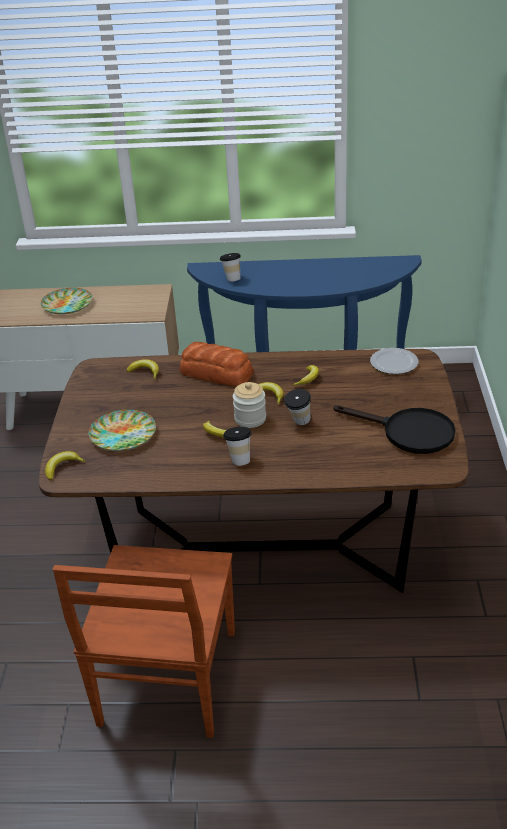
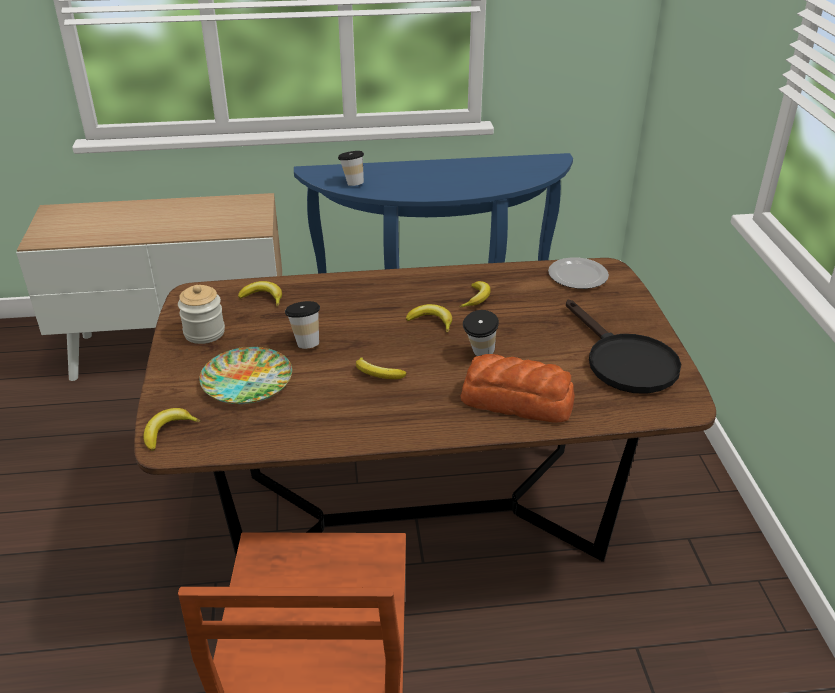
camera: 10 degrees left, 0 degrees up
(68, 304) = (145, 220): plate -> none
(217, 373) = (358, 296): bread -> bread (518, 401)
(239, 459) = (413, 407): cup -> cup (305, 342)
(250, 419) = (415, 352): jar -> jar (204, 333)
(408, 432) = (623, 361): black frying pan -> black frying pan turned 45 degrees clockwise

